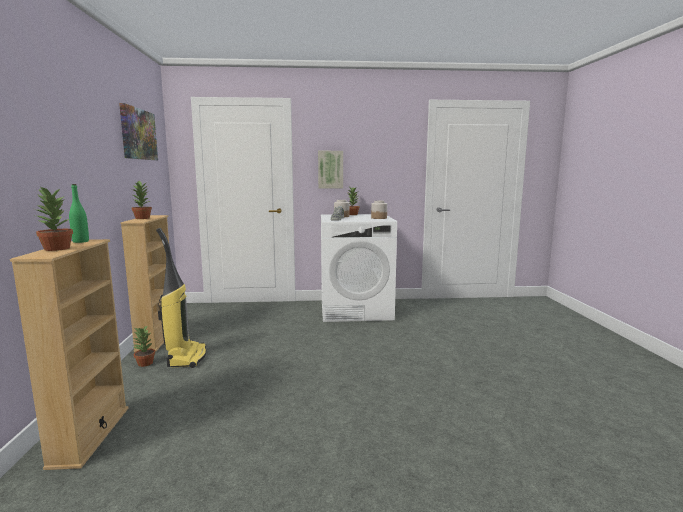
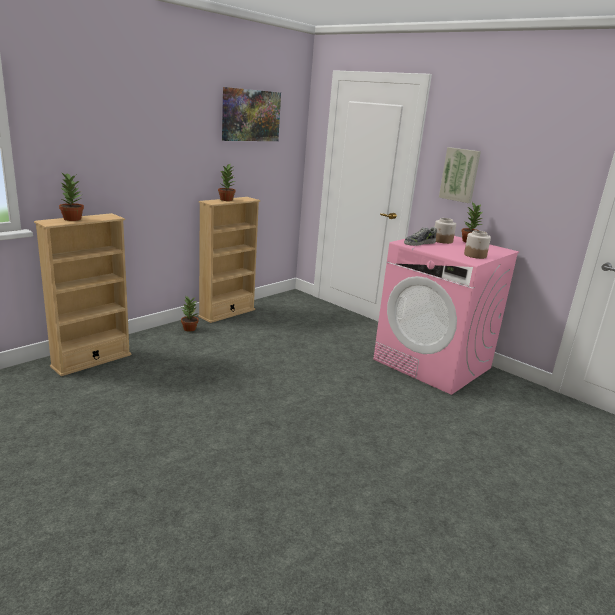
camera: 45 degrees right, 10 degrees up
(81, 241) = (103, 216): green bottle -> none
(186, 357) = (218, 337): vacuum cleaner -> none
(356, 310) = (433, 364): white washing machine -> pink washing machine

